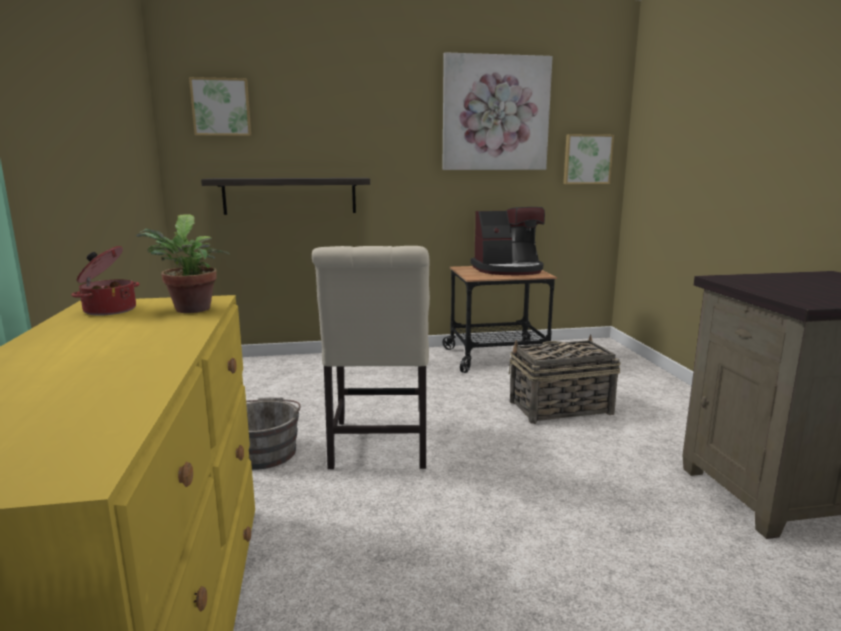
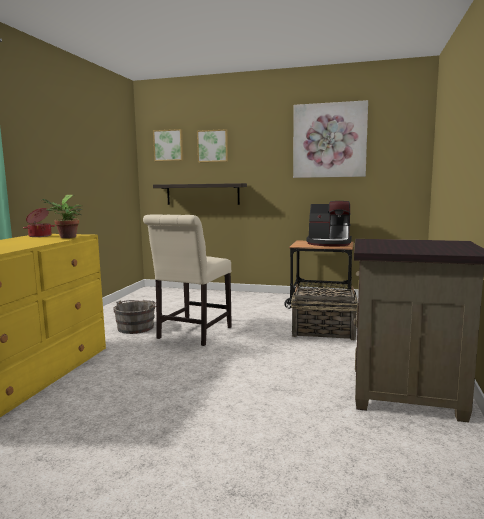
camera: 25 degrees right, 5 degrees down
(587, 159) = (399, 169): picture -> picture (213, 146)

